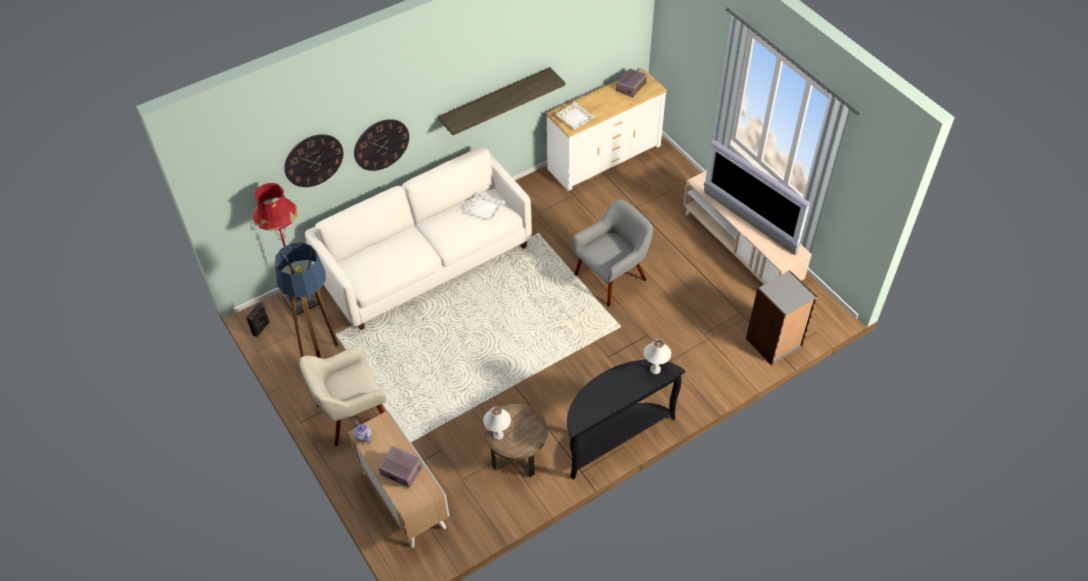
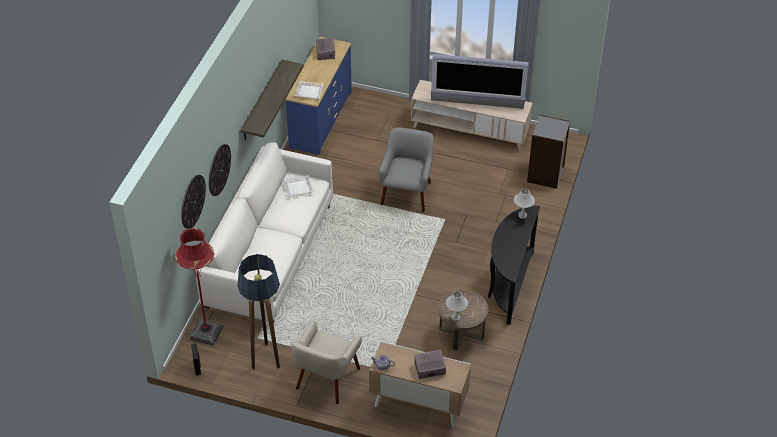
camera: 40 degrees left, 5 degrees down
(604, 157) = (320, 119): white dresser -> blue dresser

